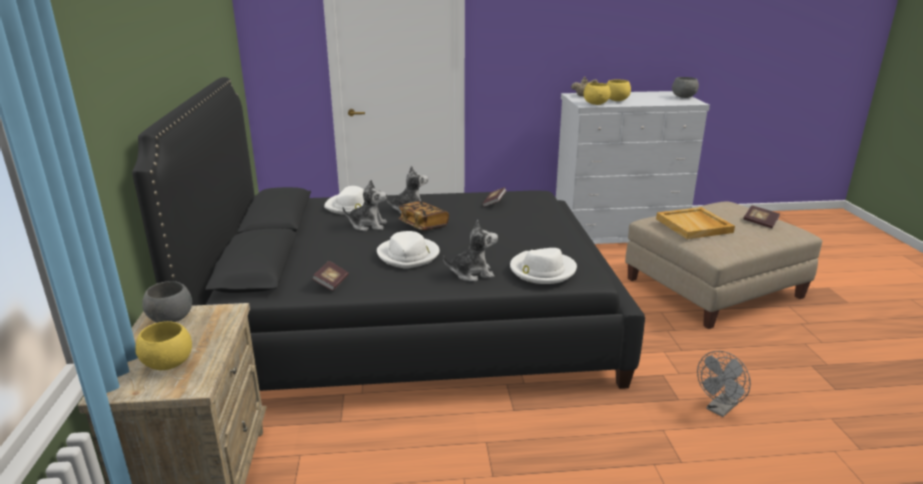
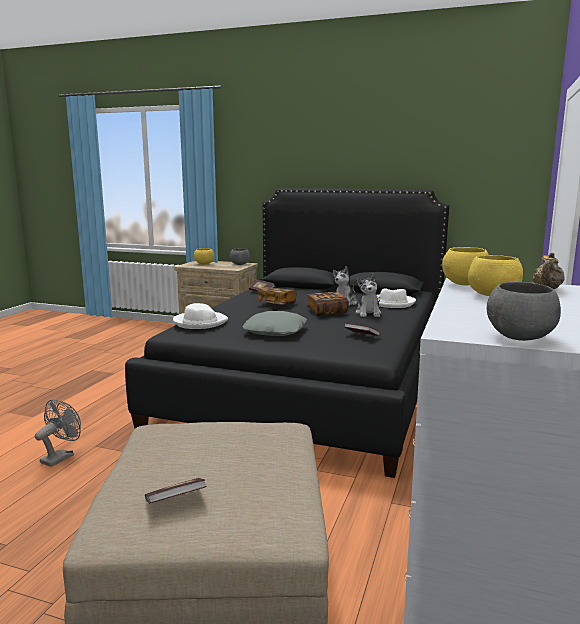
camera: 115 degrees right, 10 degrees down
(408, 255) = (276, 304): white hat -> book
(472, 273) = (228, 312): plush toy -> none
(518, 233) = (276, 331): none -> grey pillow
(694, 226) = (229, 438): beige tray -> none
(719, 409) = (61, 457): grey fan -> grey fan turned 45 degrees clockwise

